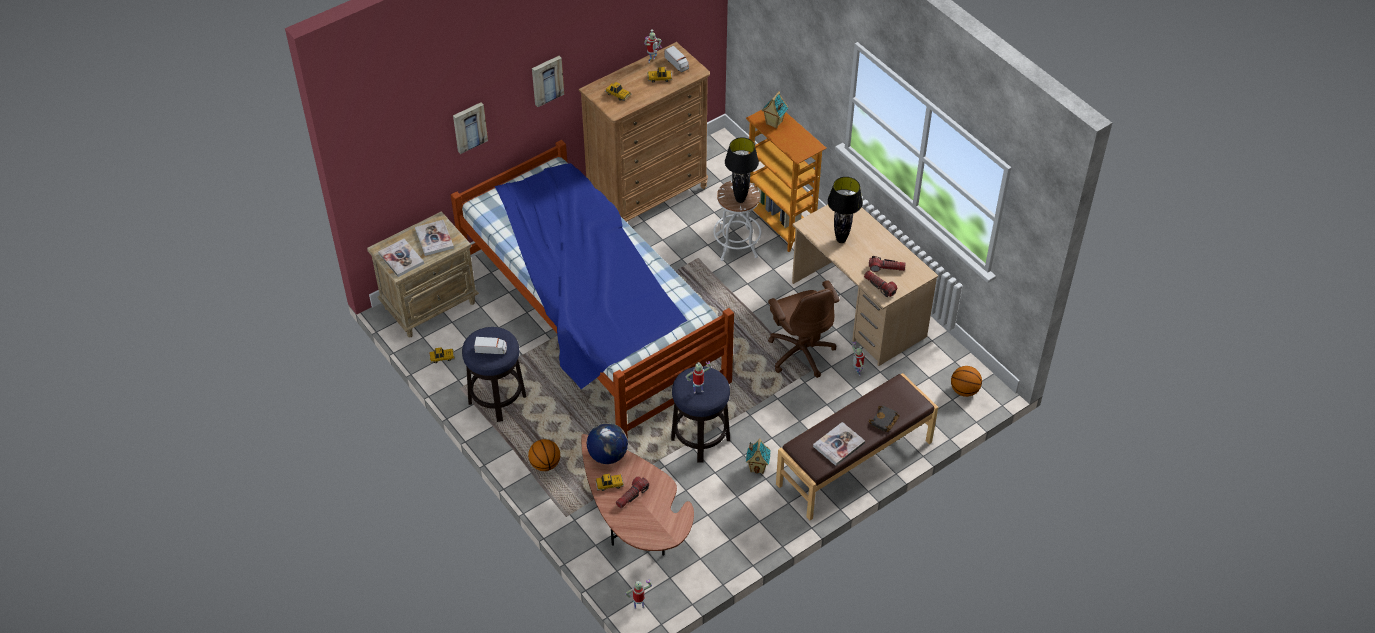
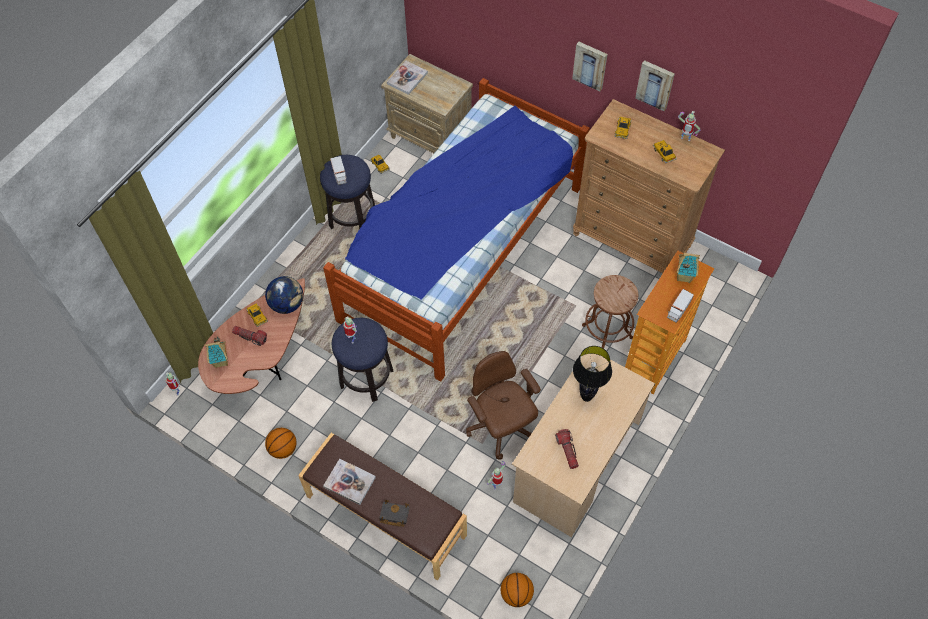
camera: 70 degrees right, 10 degrees up
(434, 239) = (439, 90): book -> none
(469, 127) = (511, 39): picture -> picture (655, 84)
(545, 464) = (298, 274): basketball -> basketball (283, 449)
(677, 64) = (692, 160): toy truck -> toy truck (678, 309)
(736, 246) = (607, 331): white stool -> brown stool
(740, 199) = (610, 297): black table lamp -> none
(757, 467) = (351, 434): toy house -> toy house (221, 361)
(801, 352) = (501, 427): brown office chair -> brown office chair turned 105 degrees clockwise
(879, 286) = (539, 452): flashlight -> none

